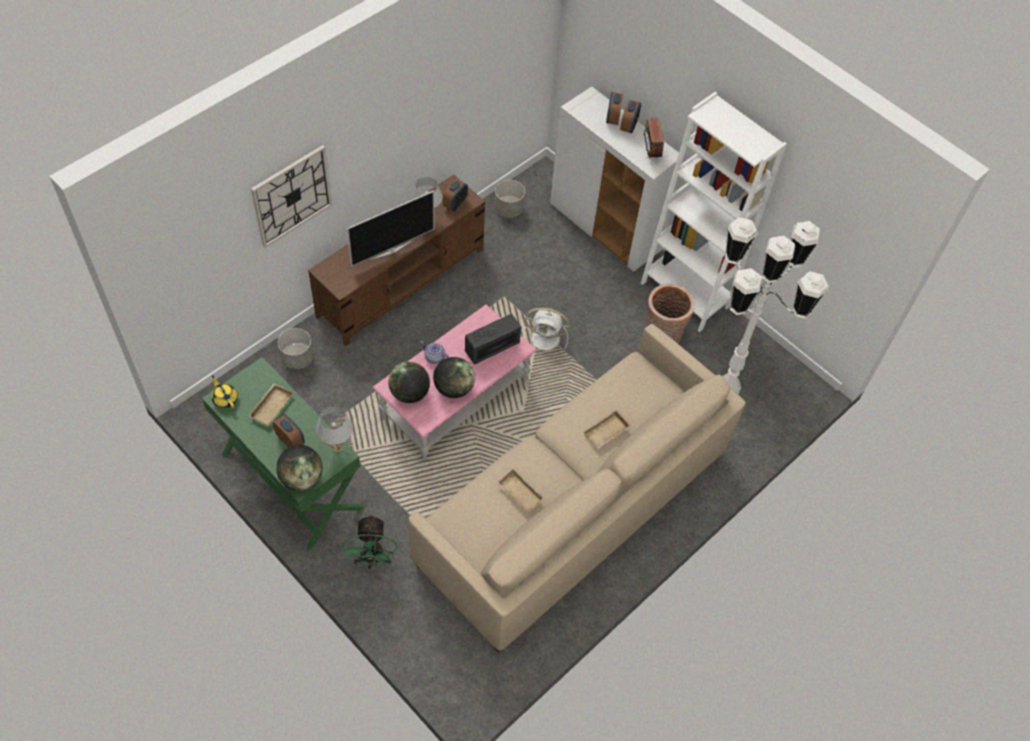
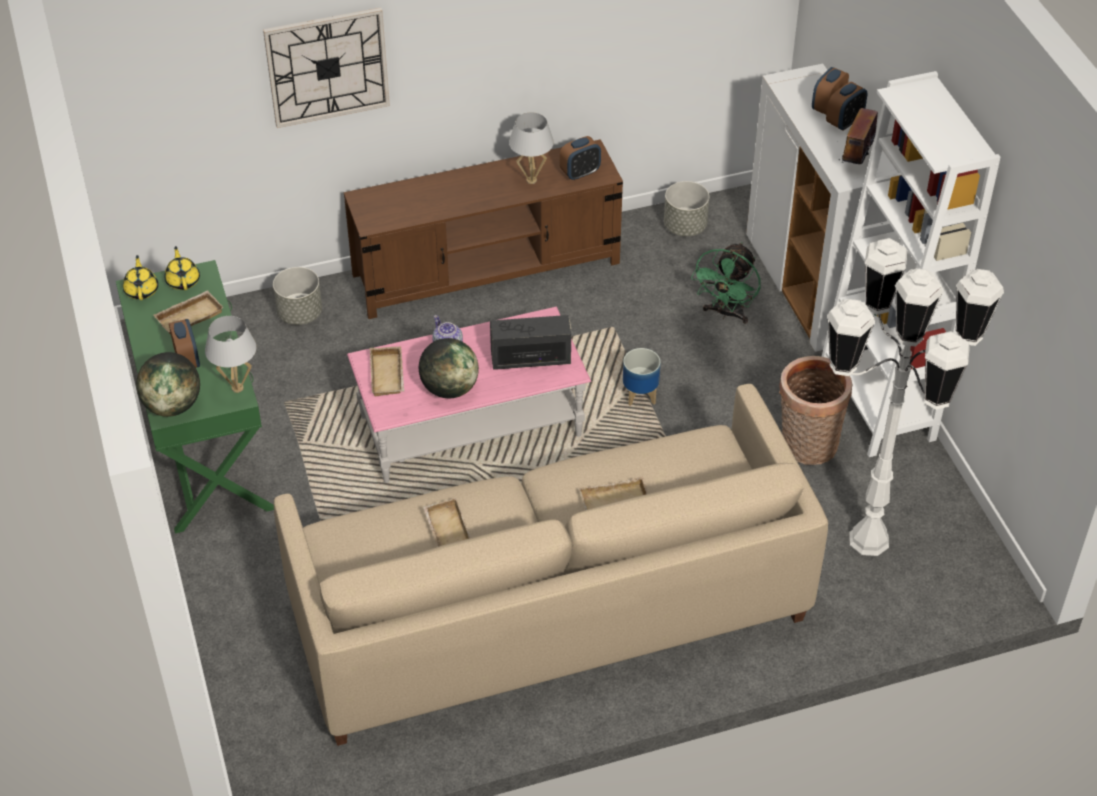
camera: 30 degrees right, 10 degrees down
(249, 380) = (183, 280): none -> yellow teapot
(372, 560) = (246, 574): green fan -> green fan (726, 313)
(391, 249) = (462, 200): television -> none
(409, 393) = (389, 375): globe -> beige tray
(546, 339) = (640, 395): white fan -> planter

